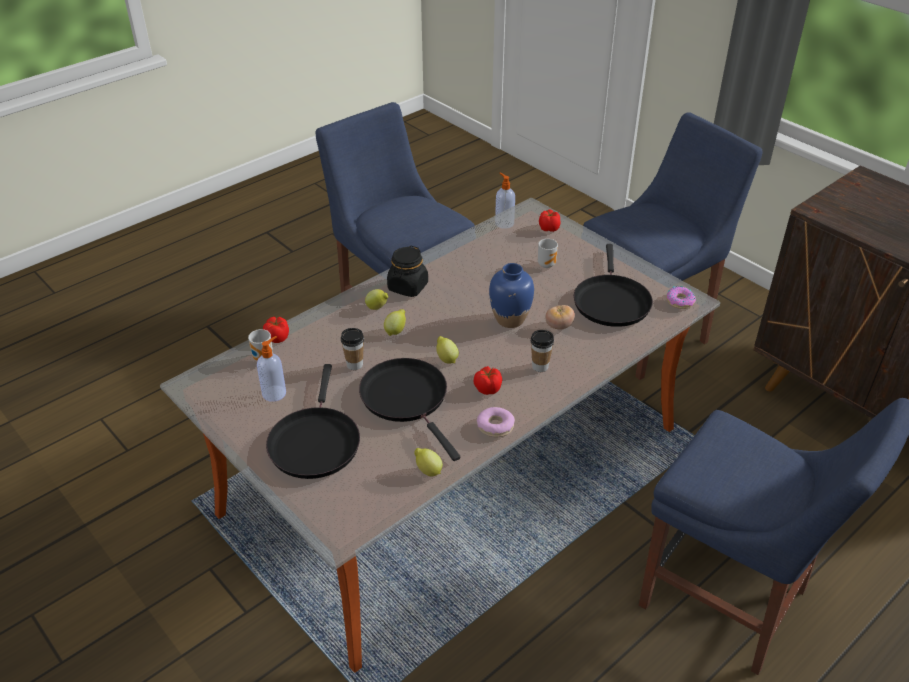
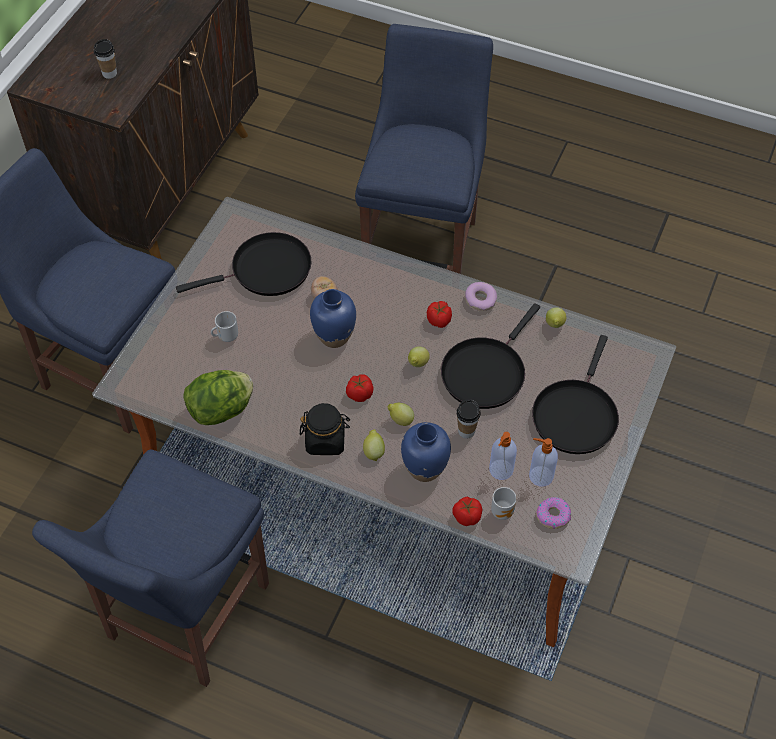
camera: 115 degrees left, 15 degrees up
(314, 442) = (575, 415): black frying pan -> black frying pan turned 135 degrees clockwise
(338, 329) = (424, 469): none -> blue vase
(474, 246) = (222, 410): none -> lettuce
(504, 223) = (162, 399): soap dispenser -> soap dispenser (500, 470)
(540, 366) = (389, 294): cup -> cup (109, 73)
(549, 228) = (155, 355): tomato -> tomato (359, 394)
(680, 301) = (241, 222): donut -> donut (553, 515)

